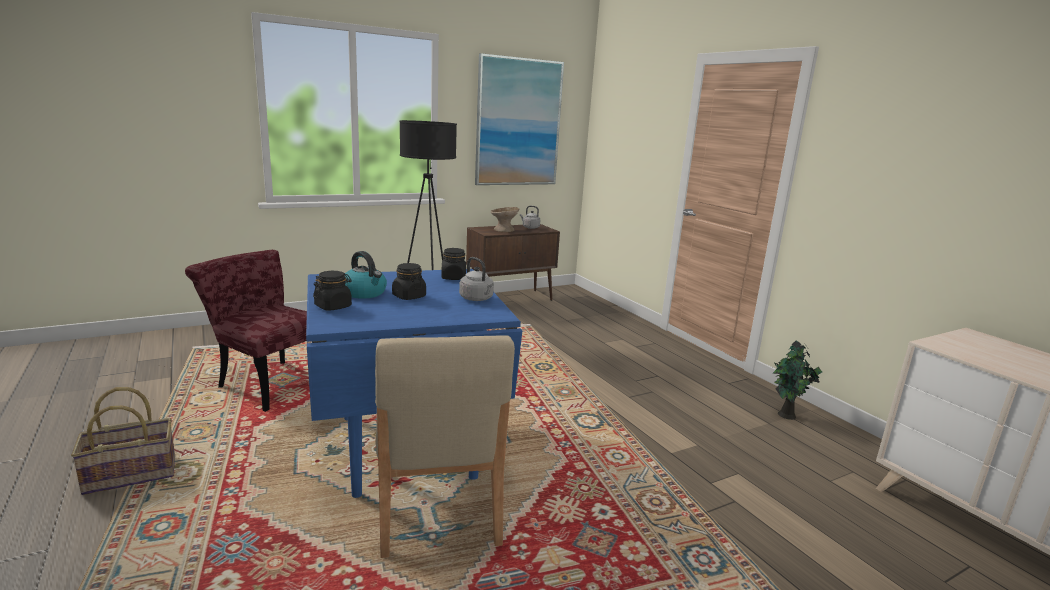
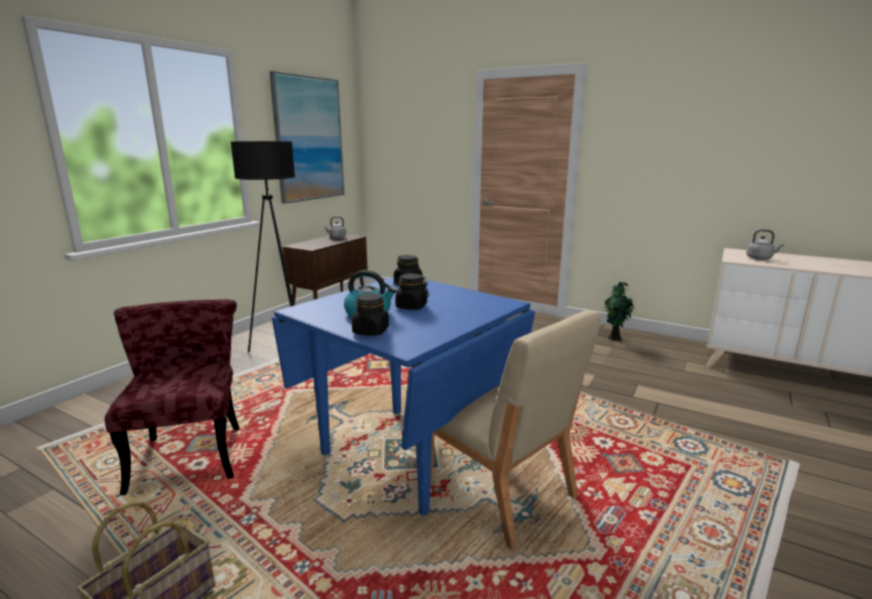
camera: 30 degrees left, 0 degrees up
(268, 381) = (190, 450): red chair -> red chair turned 75 degrees clockwise
(477, 299) = (465, 295): grey kettle -> grey kettle (760, 258)
(504, 230) = (320, 243): beige bowl -> none

